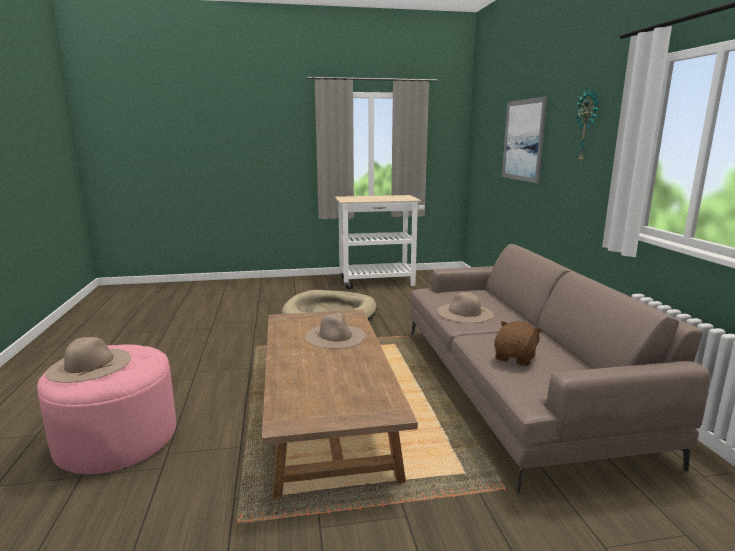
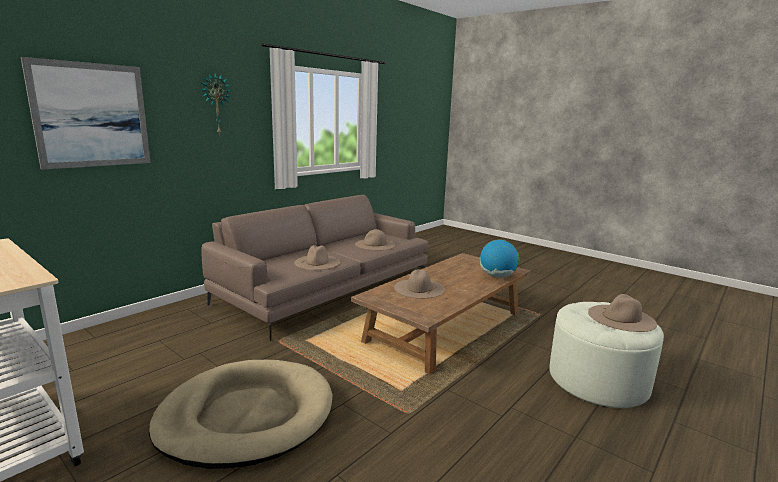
camera: 130 degrees left, 0 degrees up
(117, 439) = (597, 381): pink ottoman -> white ottoman
(290, 392) = (497, 276): none -> globe
(515, 358) = (375, 244): brown plush toy -> beige hat

